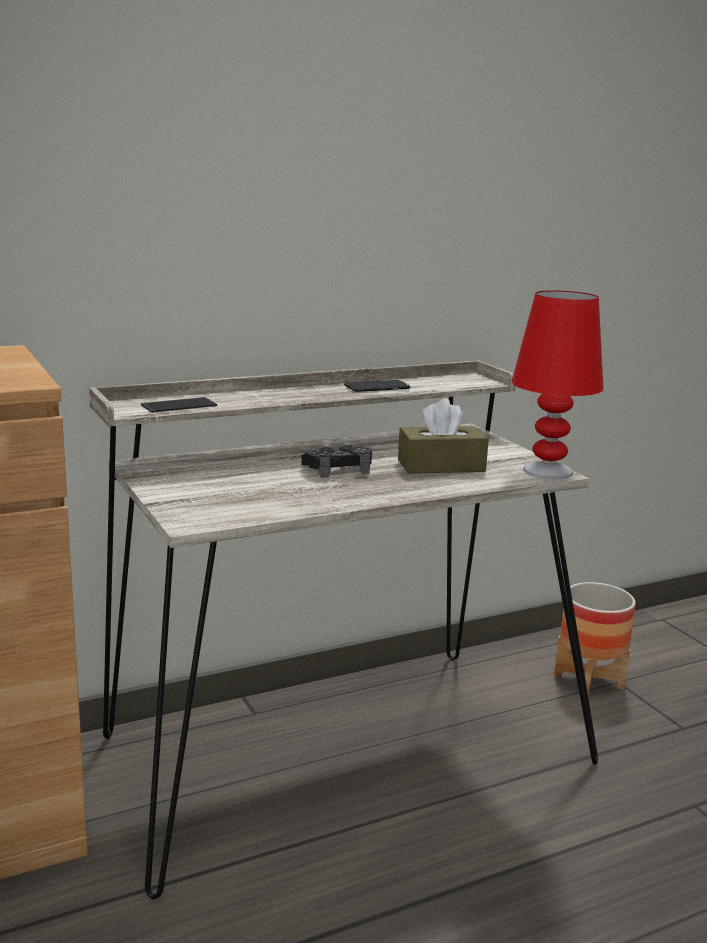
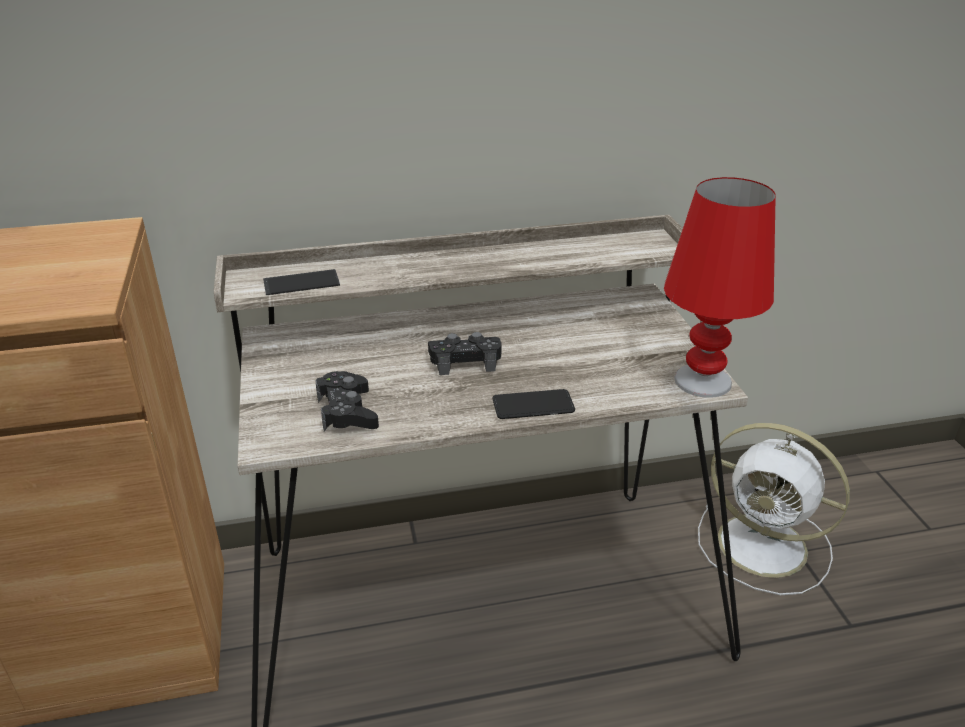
camera: 15 degrees right, 15 degrees up
(251, 501) = (347, 411): none -> black game controller
(377, 387) = (533, 255): phone -> phone (533, 405)
(441, 466) = (582, 362): brown tissue box -> none
(589, 681) = (766, 547): planter -> white fan

